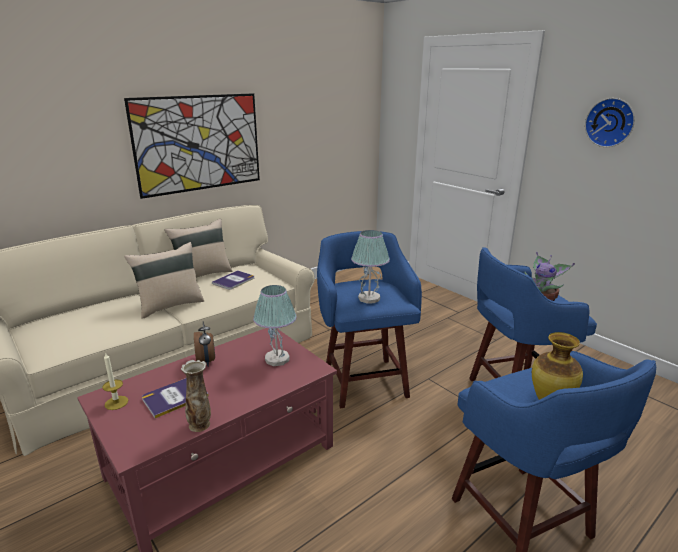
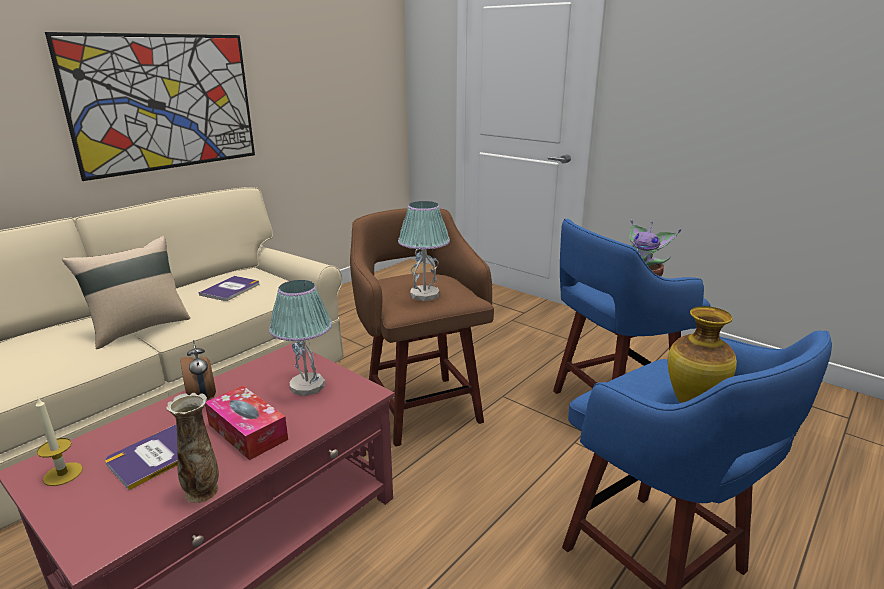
camera: 10 degrees left, 0 degrees up
(202, 274) = (184, 285): beige pillow -> none
(233, 388) = (247, 432): none -> tissue box
(364, 380) = (421, 406): blue stool -> brown stool
(610, 122) = (697, 61): wall clock -> none

